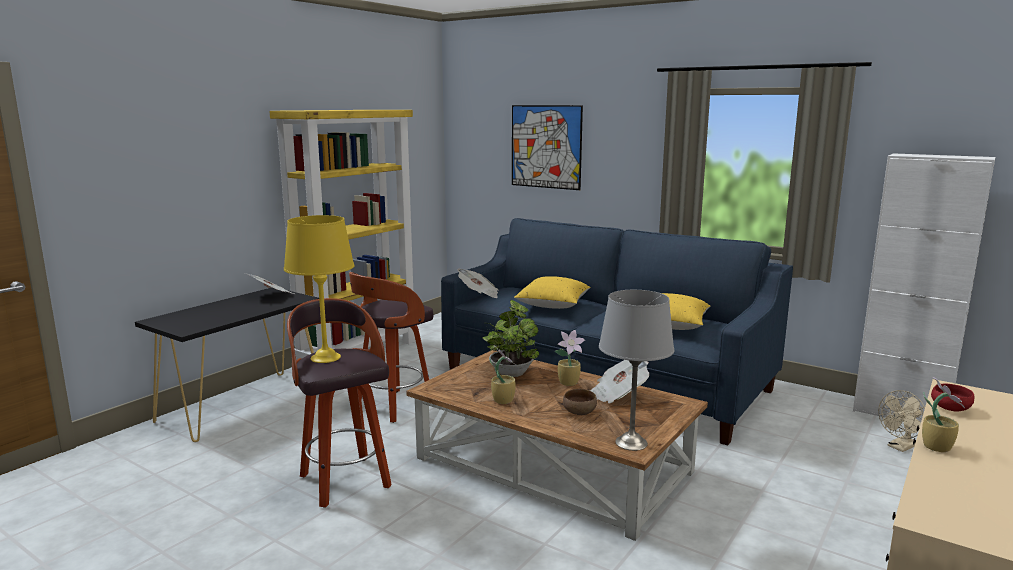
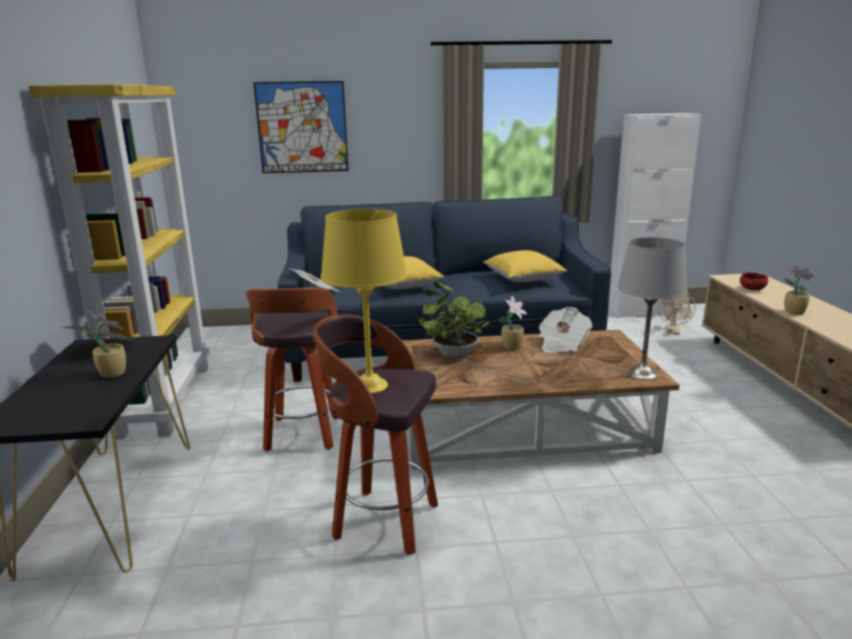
camera: 40 degrees left, 5 degrees up
(503, 400) = (497, 377): potted plant -> potted plant (112, 373)
(579, 413) = (568, 366): brown bowl -> none

